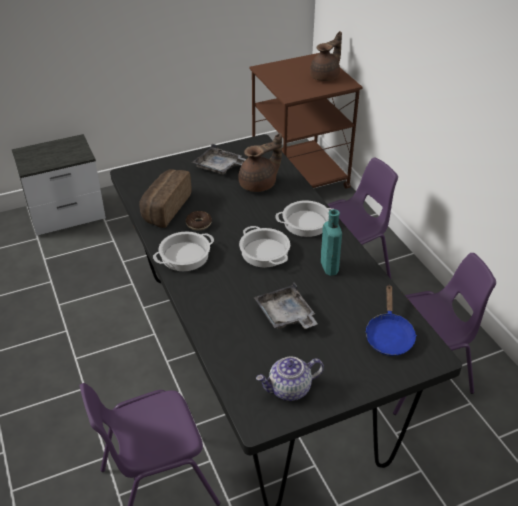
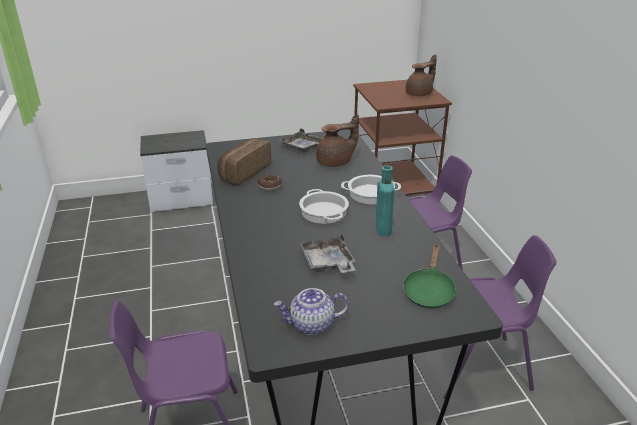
camera: 10 degrees right, 10 degrees down
(185, 255) = (248, 207): cooking pot -> none
(388, 335) = (428, 291): blue frying pan -> green frying pan

